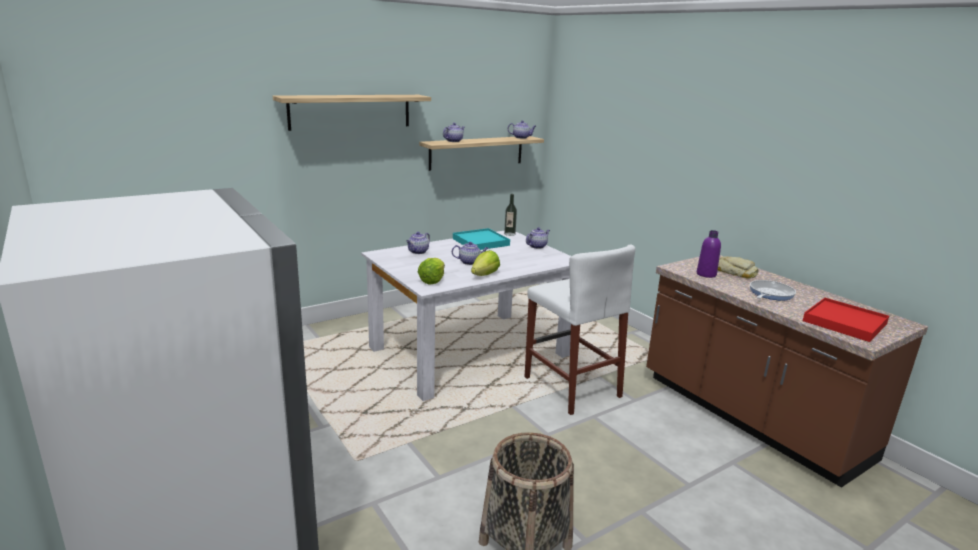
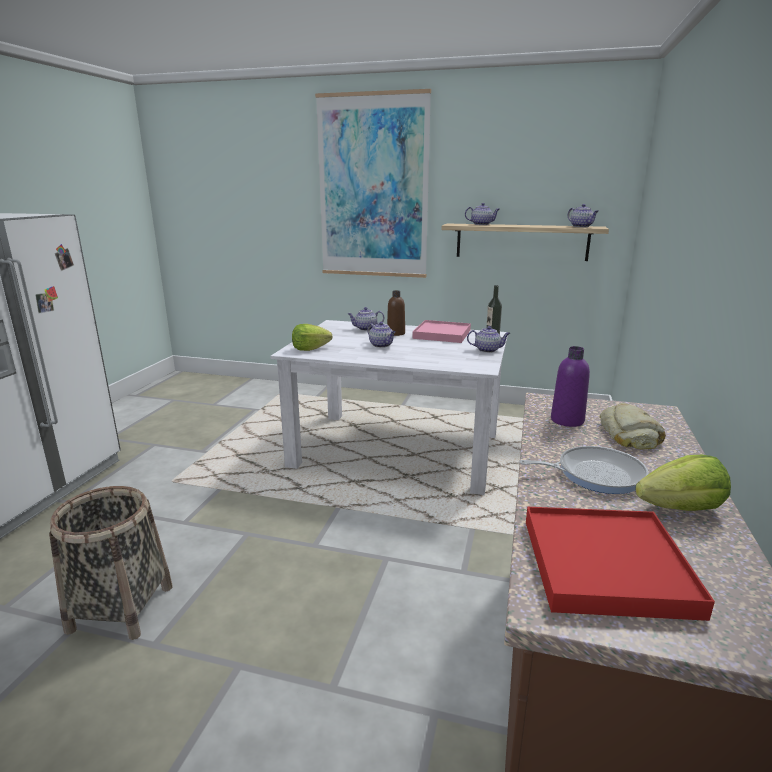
camera: 50 degrees right, 0 degrees up
(350, 111) = (373, 188): shelf -> picture
(450, 250) = (396, 333): none -> brown bottle
(481, 242) = (442, 334): turquoise tray -> pink tray
(484, 275) = (362, 357): lettuce -> lettuce (681, 508)
(571, 387) = (423, 522): white stool -> none

